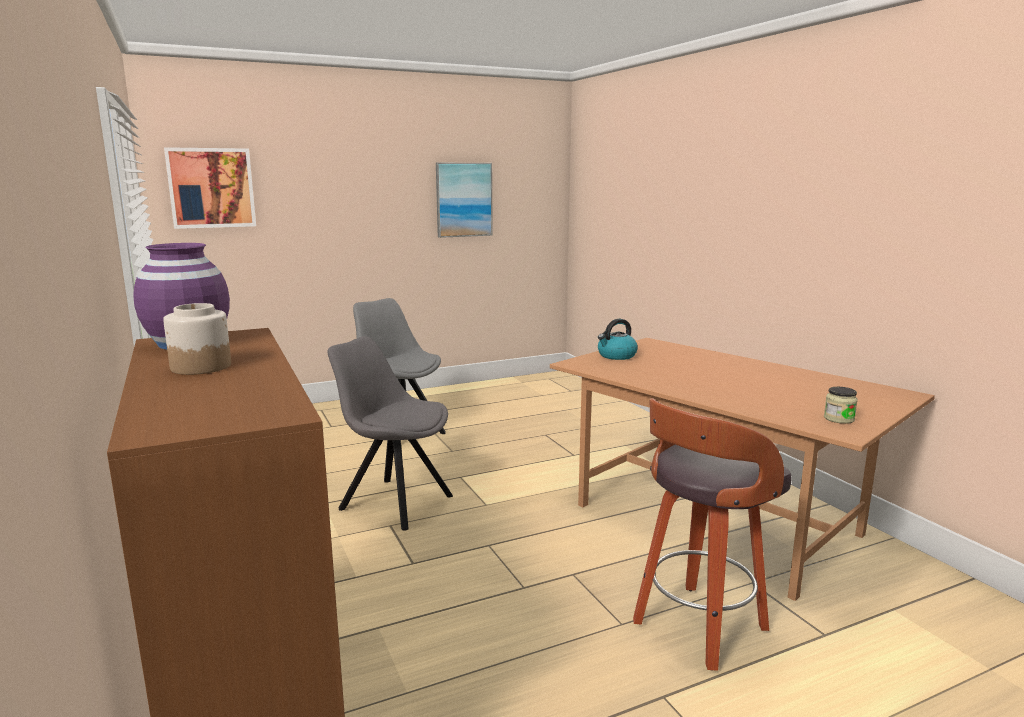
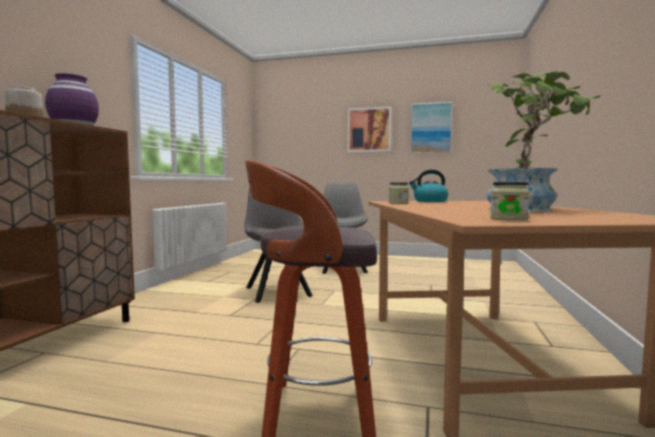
camera: 40 degrees right, 10 degrees down
(211, 188) = (283, 125): picture -> picture (369, 130)
(620, 373) = (398, 203): none -> jar
(770, 378) = (529, 209): none -> potted plant

